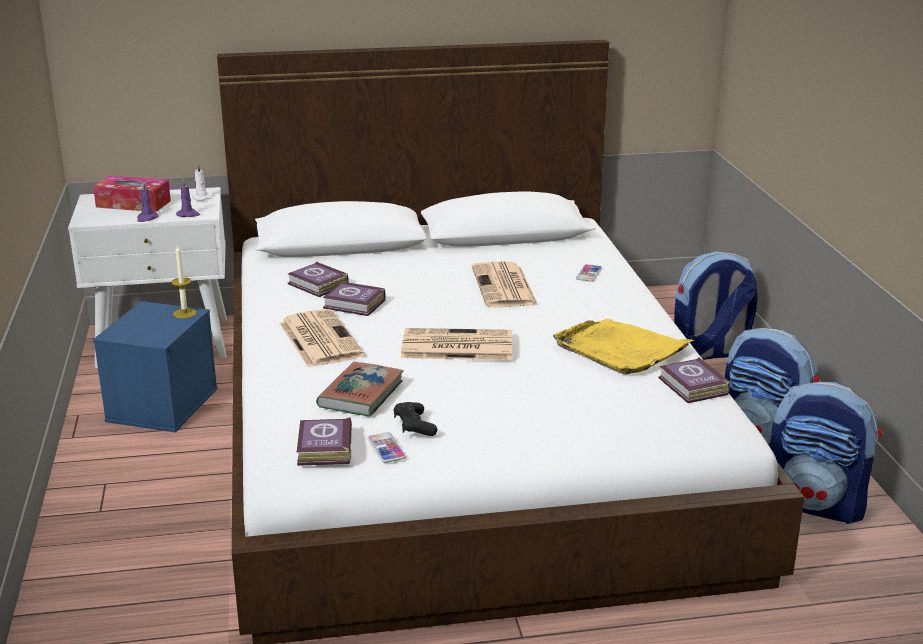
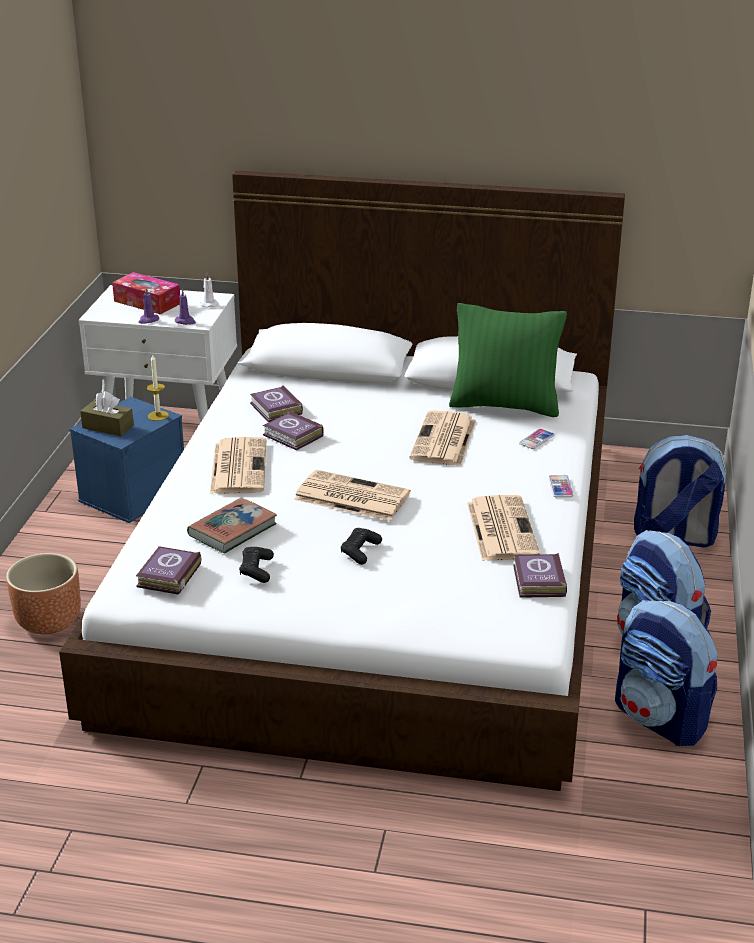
camera: 20 degrees right, 5 degrees up
(136, 331) = (108, 427): none -> brown tissue box
(145, 544) = (50, 622): none -> brown planter
(386, 448) = (219, 586): phone -> phone (560, 487)
(503, 391) = (360, 551): none -> black game controller
(536, 251) = (505, 405): none -> green pillow
(620, 349) = (501, 528): yellow tray -> newspaper

